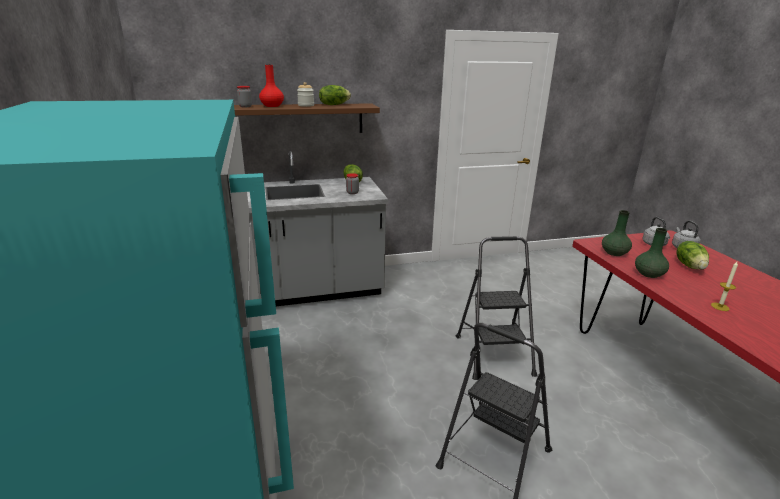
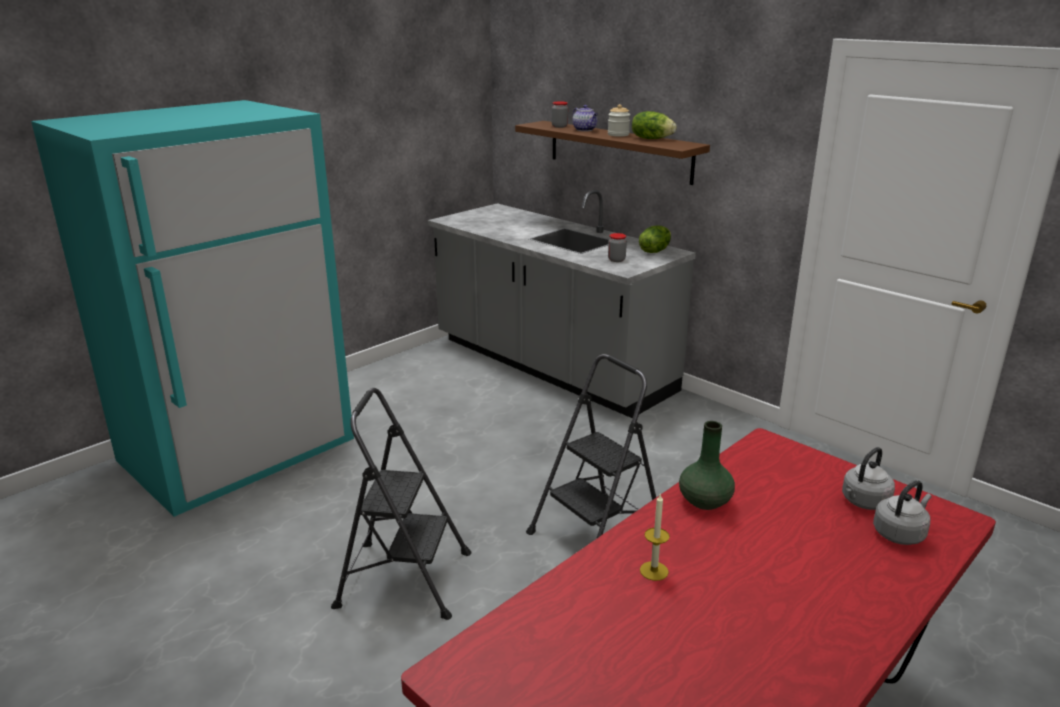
camera: 60 degrees right, 0 degrees up
(272, 106) = (585, 130): red vase -> teapot
(614, 253) = (754, 466): green vase -> none
(690, 266) = (806, 542): lettuce -> none

